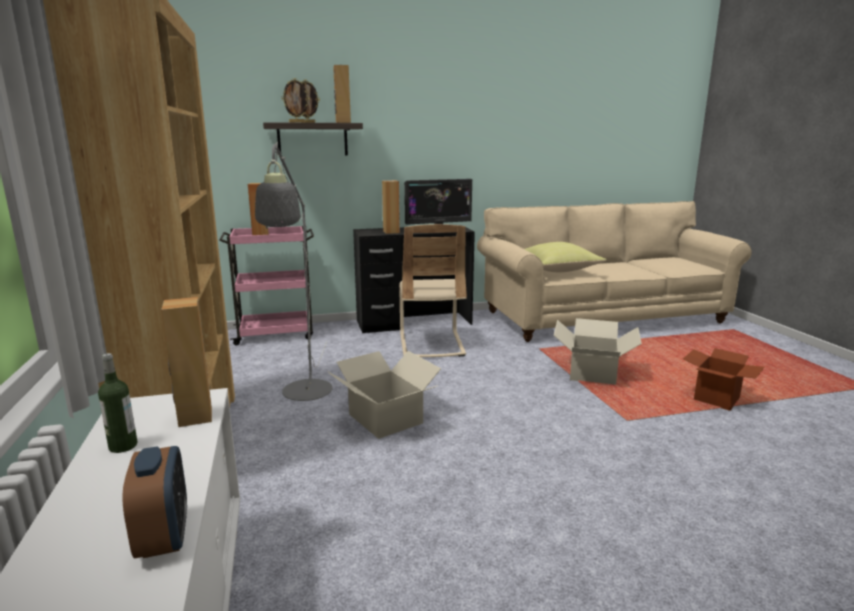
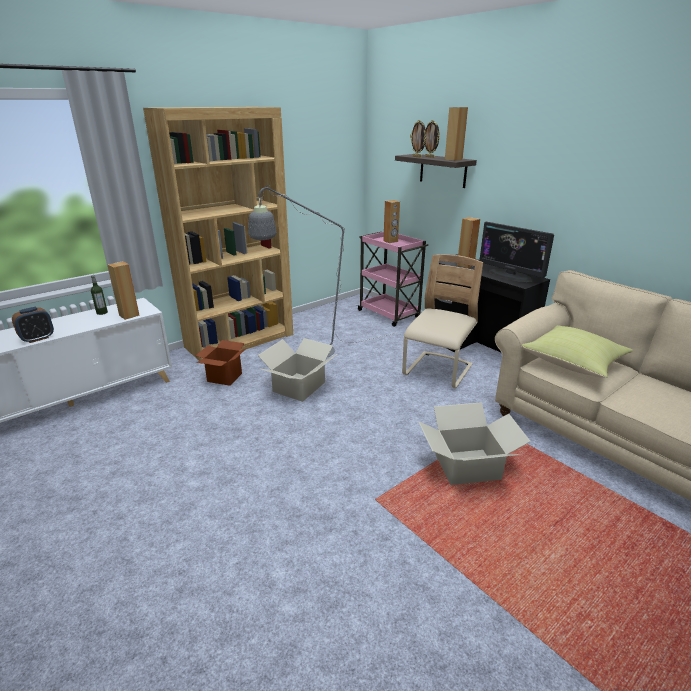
camera: 65 degrees right, 10 degrees up
(431, 344) = (438, 371): beige chair -> beige chair turned 150 degrees clockwise
(716, 399) = (483, 568): cardboard box -> cardboard box (225, 377)

